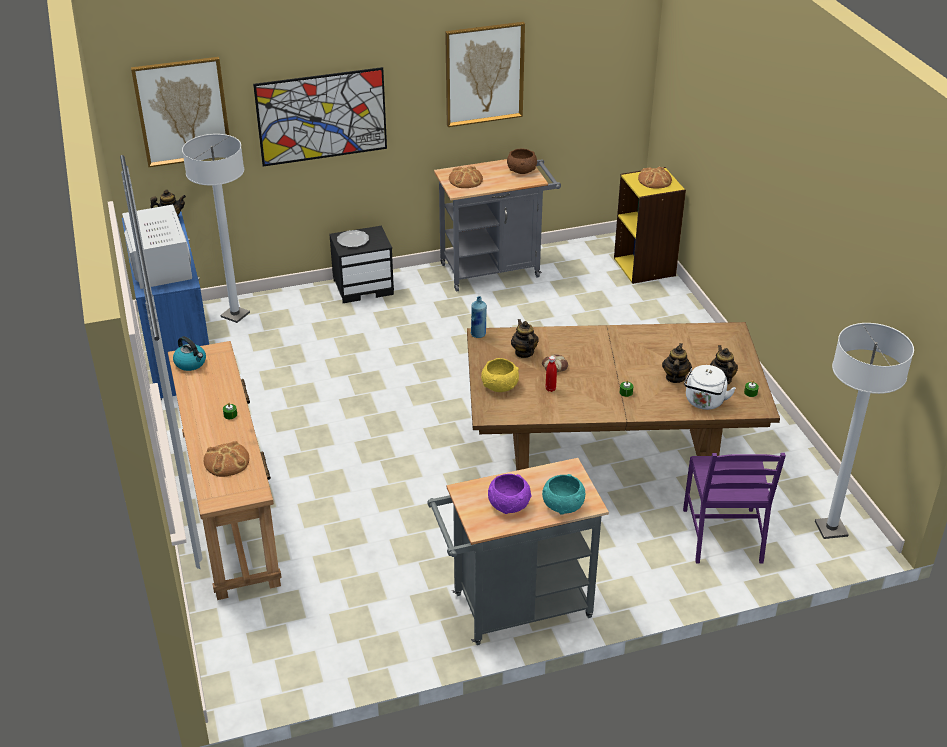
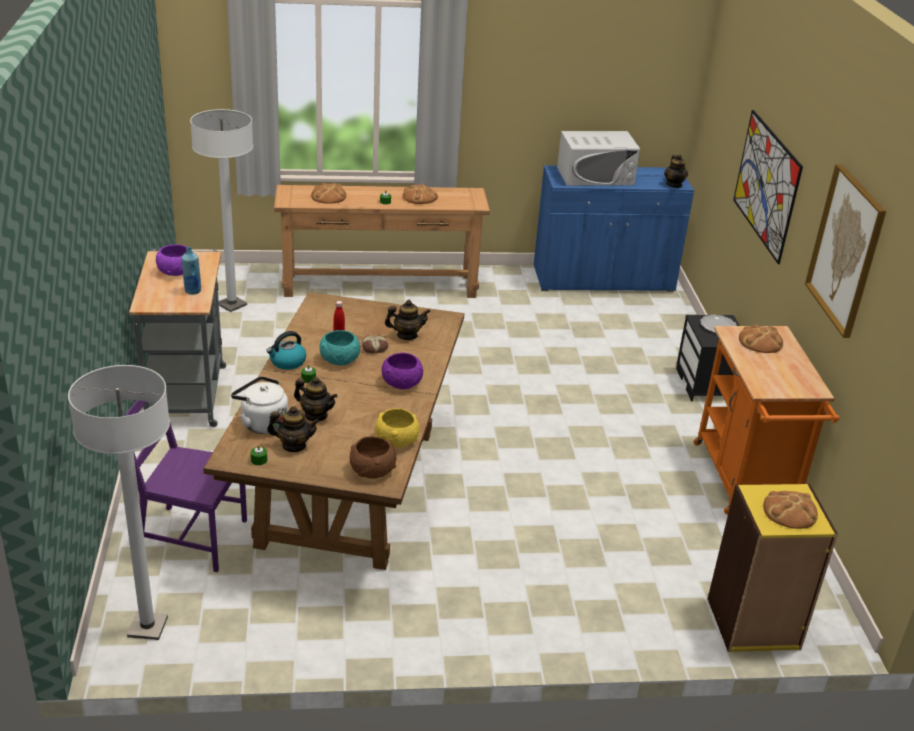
camera: 100 degrees right, 5 degrees down
(182, 111) = (727, 103): picture -> none
(191, 363) = (462, 194): kettle -> kettle (287, 362)
(209, 392) = (419, 197): none -> bread
(235, 315) = (660, 310): white floor lamp -> white floor lamp (232, 305)
(478, 334) = (450, 317): blue bottle -> blue bottle (192, 291)
(496, 269) = (746, 483): grey cart -> orange cart
(499, 385) = (359, 313): yellow bowl -> yellow bowl (396, 440)
(521, 170) = (789, 385): brown bowl -> brown bowl (372, 470)
(563, 505) = (155, 293): turquoise bowl -> turquoise bowl (340, 359)
(601, 343) = (402, 383): none -> purple bowl

